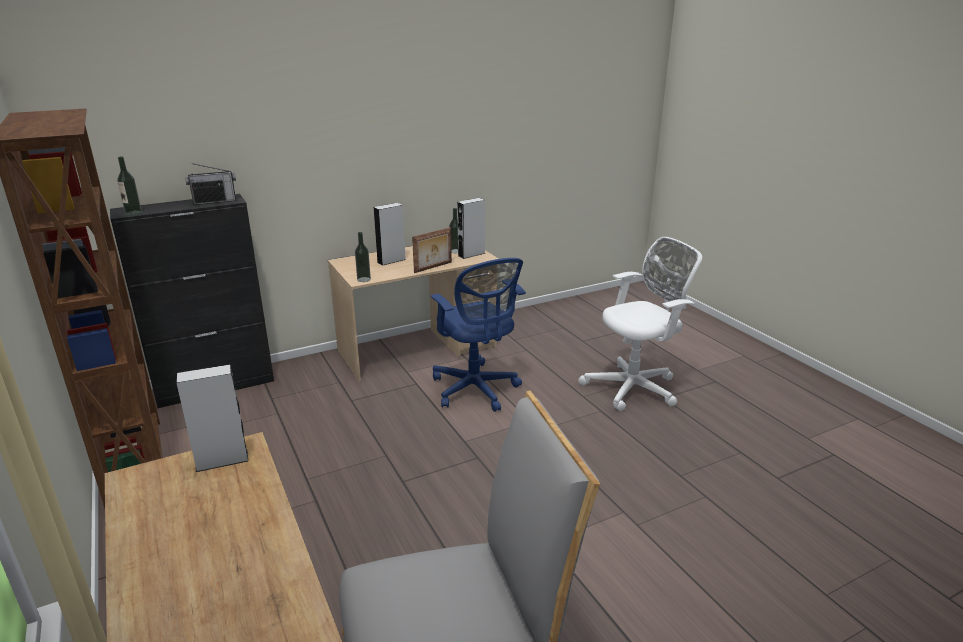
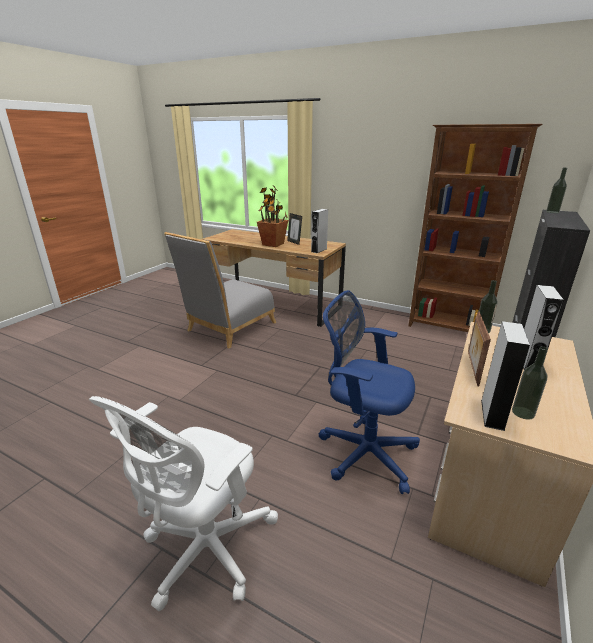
camera: 145 degrees right, 0 degrees up
(185, 536) = (294, 242): none -> picture frame
(214, 201) = (563, 223): radio -> none
(250, 549) = (273, 244): none -> potted plant

